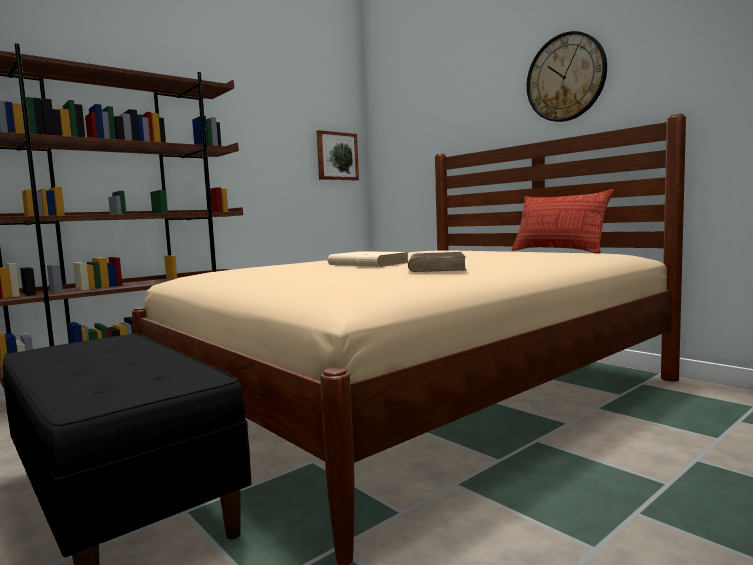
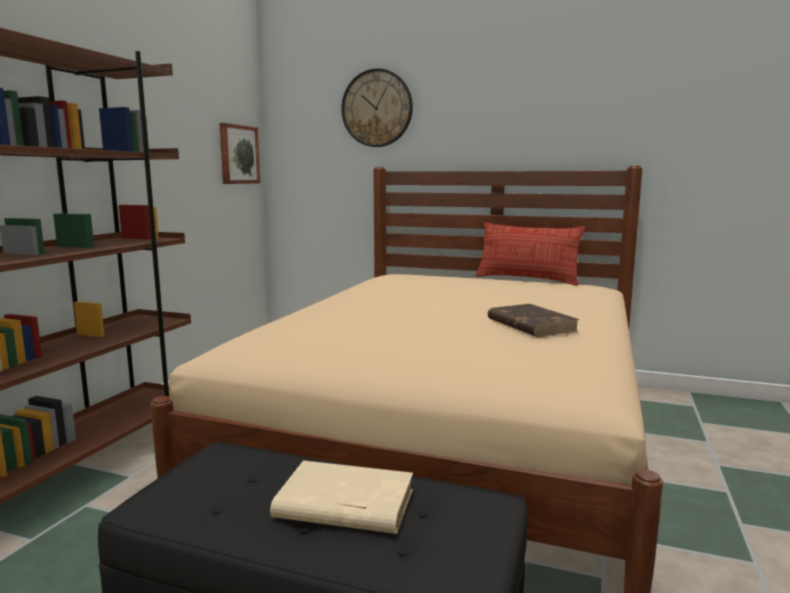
camera: 30 degrees left, 5 degrees up
(367, 264) = (433, 318): beige book -> beige book (343, 504)
(565, 77) = (526, 110): wall clock -> wall clock (377, 108)

